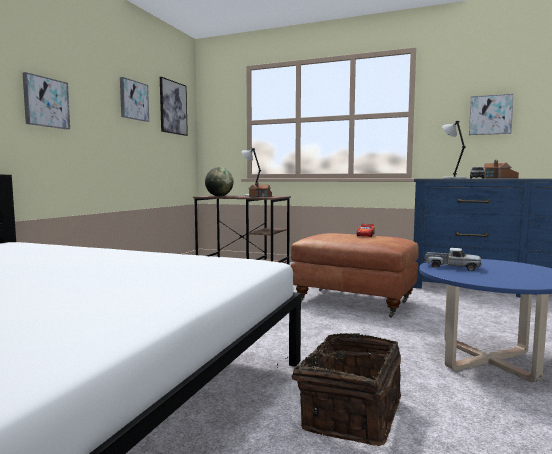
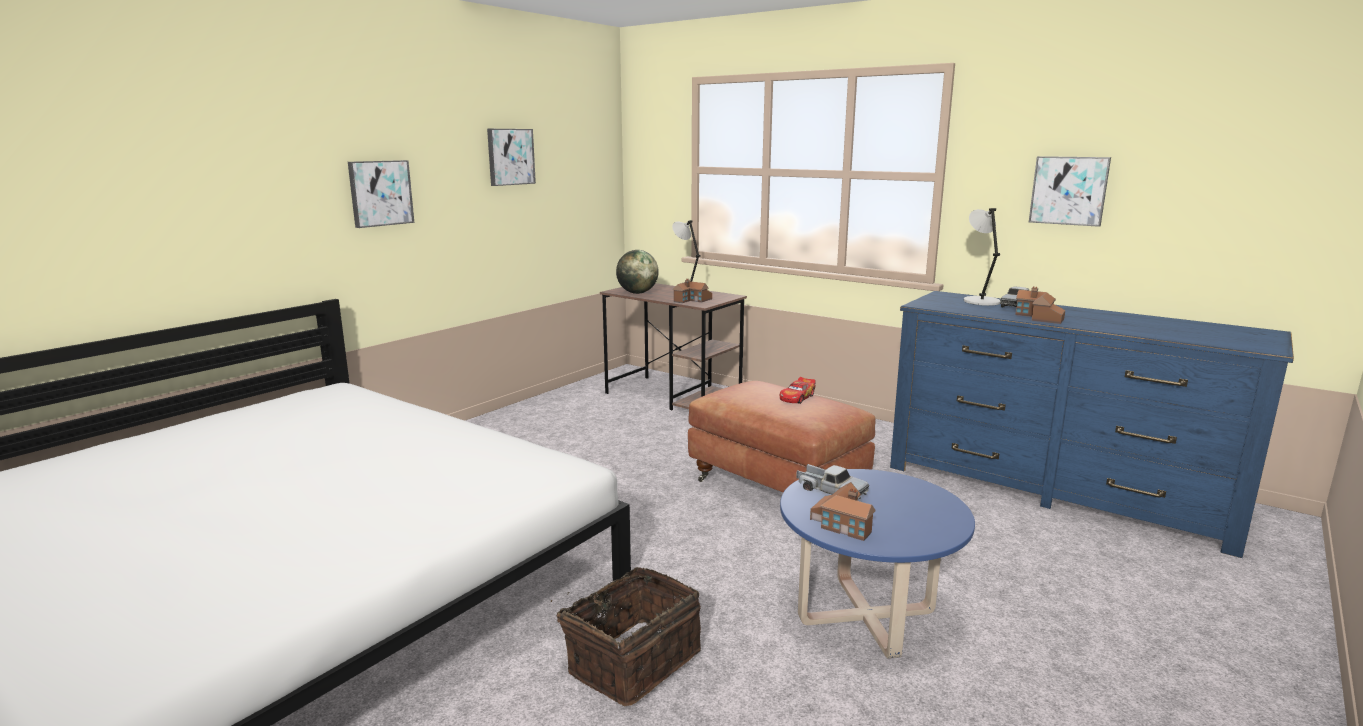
camera: 15 degrees right, 10 degrees up
(173, 107) = (578, 150): picture -> none
(487, 278) = (842, 523): none -> toy house

